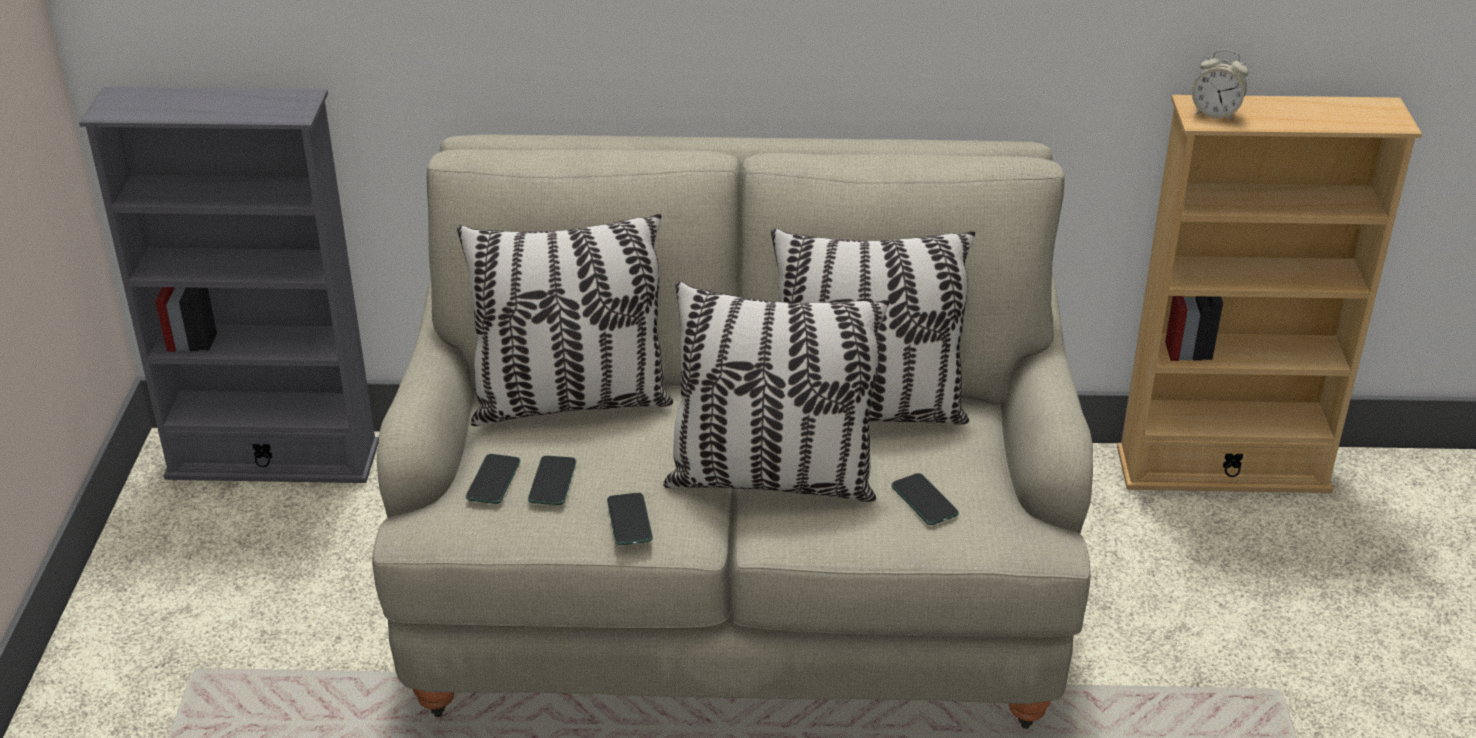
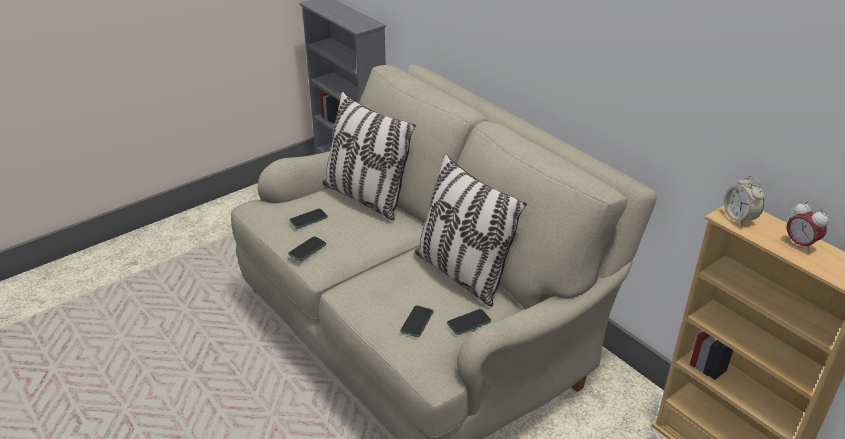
camera: 50 degrees right, 0 degrees up
(493, 480) = (294, 206): phone -> phone (469, 322)
(772, 479) = (381, 272): pillow -> none
(1301, 110) = (800, 244): none -> alarm clock

